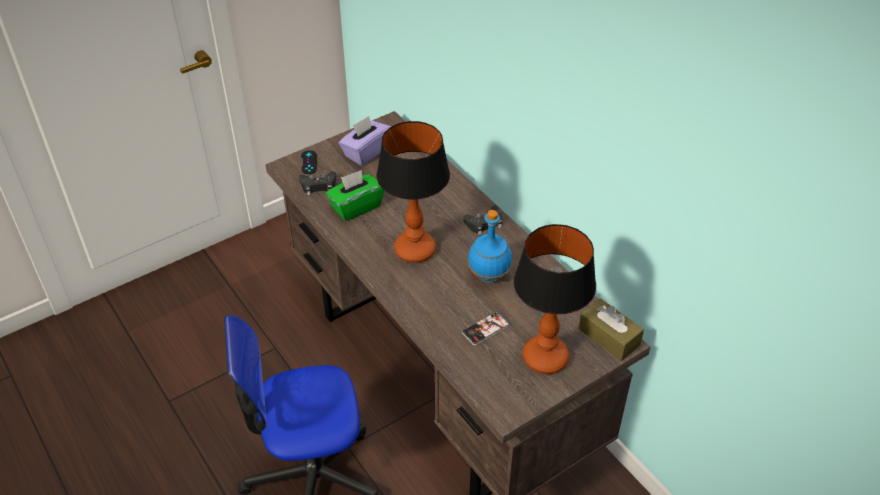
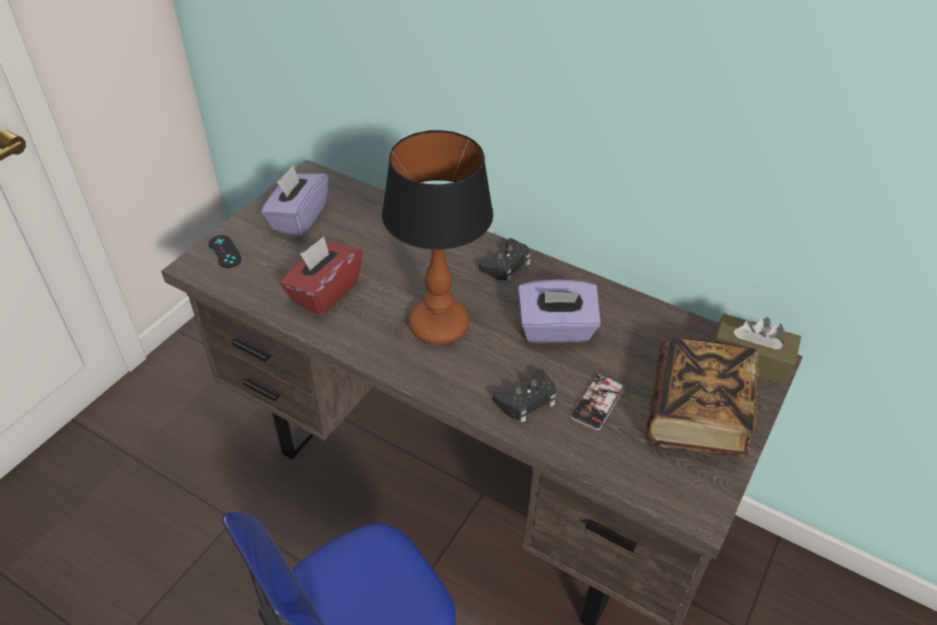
camera: 25 degrees left, 0 degrees up
(318, 186) = (256, 279): black game controller -> black game controller (526, 400)
(356, 206) = (324, 292): green tissue box -> red tissue box
(489, 276) = (556, 330): blue bottle -> purple tissue box
(546, 357) = (697, 414): table lamp -> book

